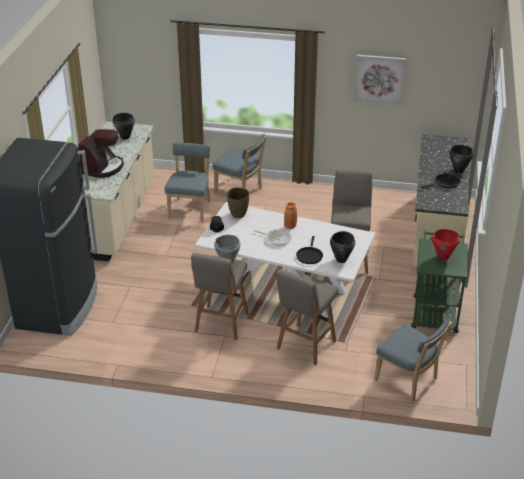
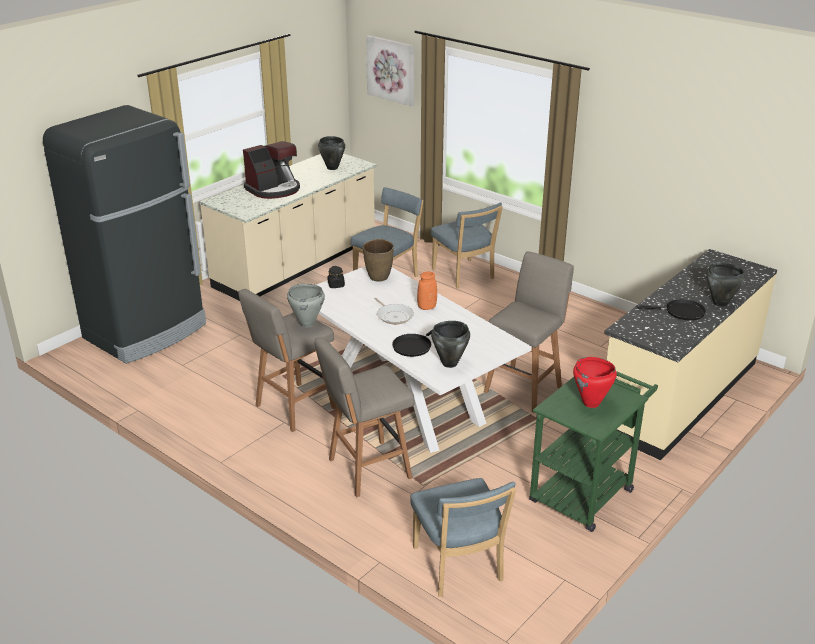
camera: 30 degrees right, 5 degrees down
(379, 78) = (660, 152): picture -> picture (391, 70)

